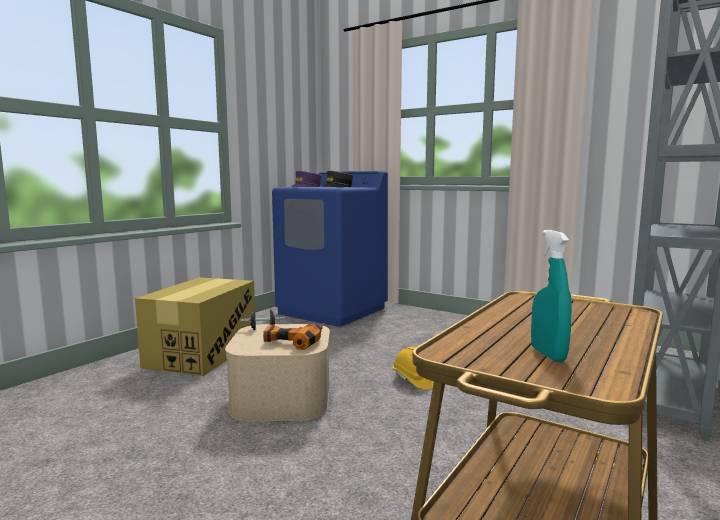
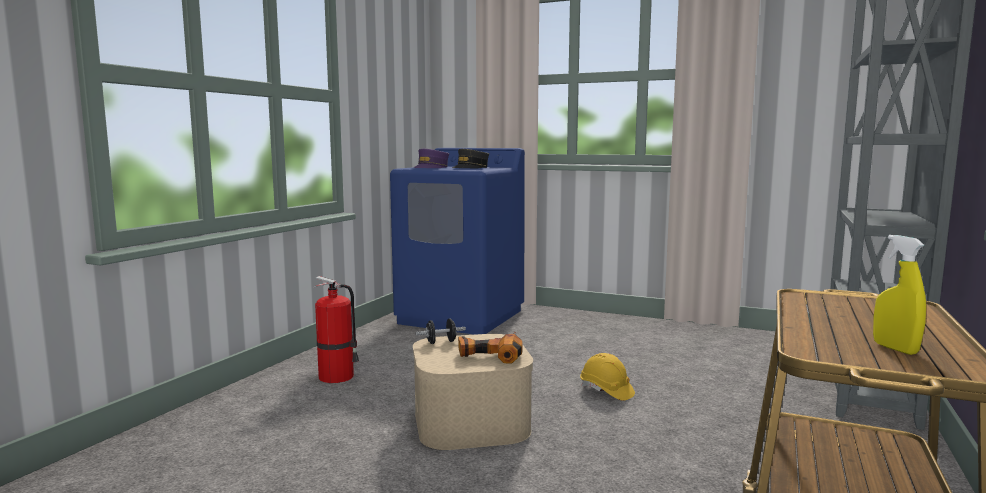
camera: 10 degrees left, 0 degrees up
(203, 353) = (338, 376): cardboard box -> fire extinguisher
(548, 354) = (895, 349): turquoise spray bottle -> yellow spray bottle

